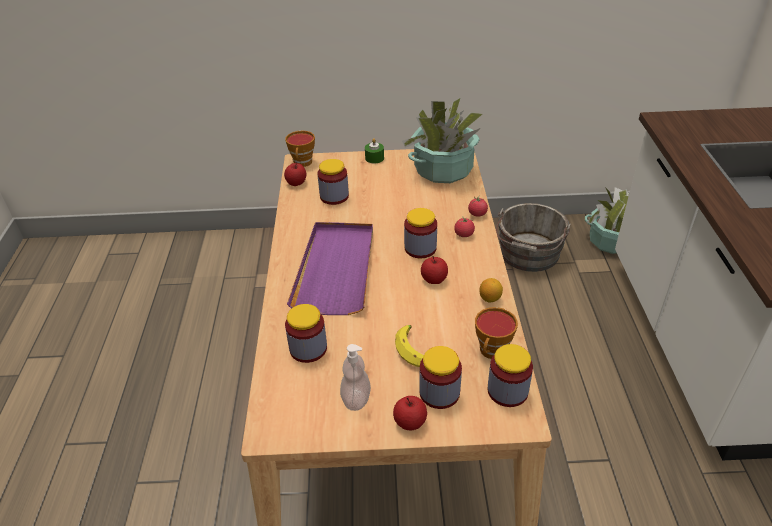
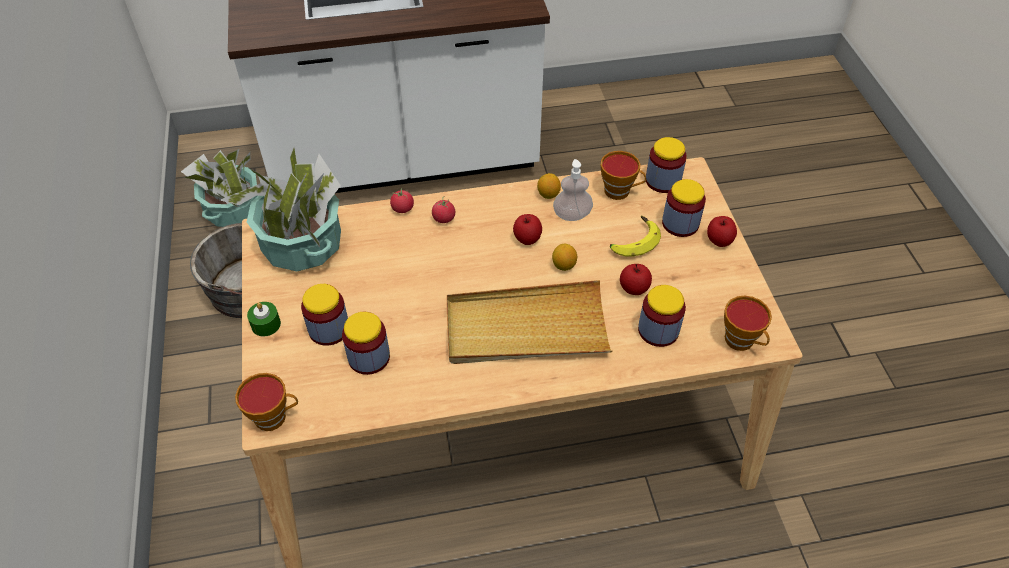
camera: 100 degrees left, 10 degrees up
(275, 408) = (742, 341): none -> cup
(296, 183) = (332, 413): apple -> apple (634, 288)
(336, 269) = (526, 328): purple tray -> beige tray
(356, 399) = (708, 281): soap dispenser -> soap dispenser (572, 215)
(397, 298) = (563, 265): none -> lemon
(420, 248) = (475, 254): jar -> jar (329, 329)

